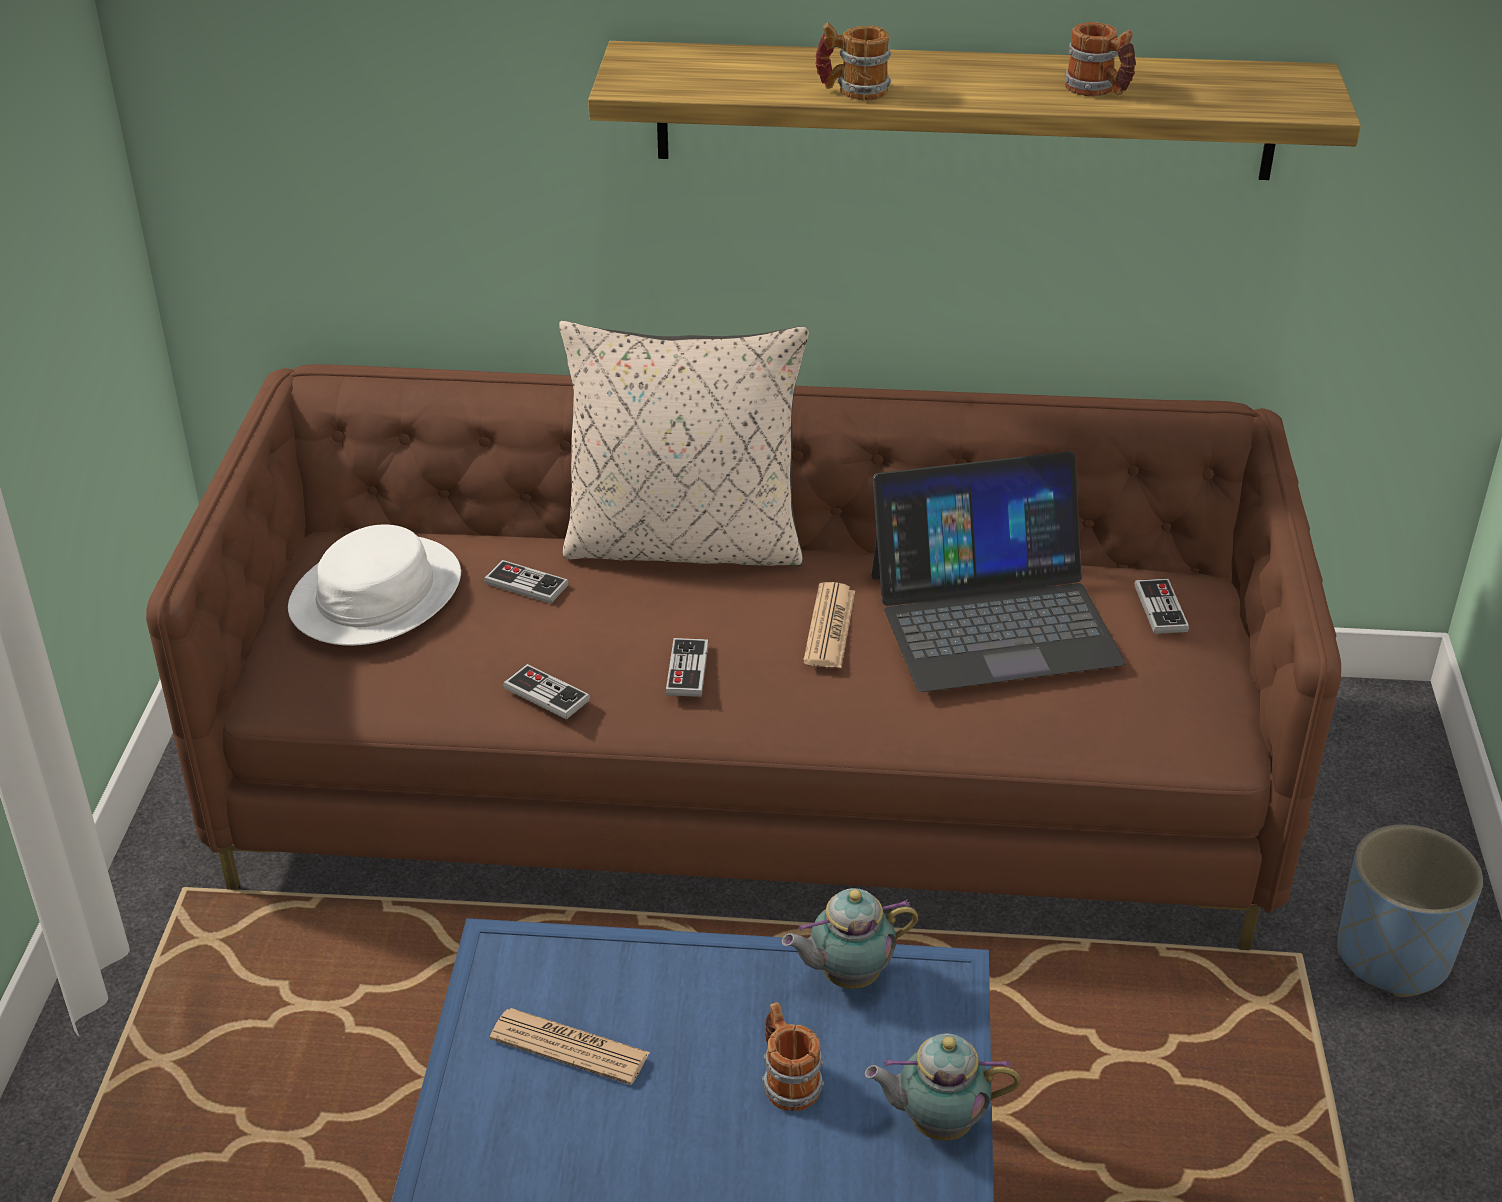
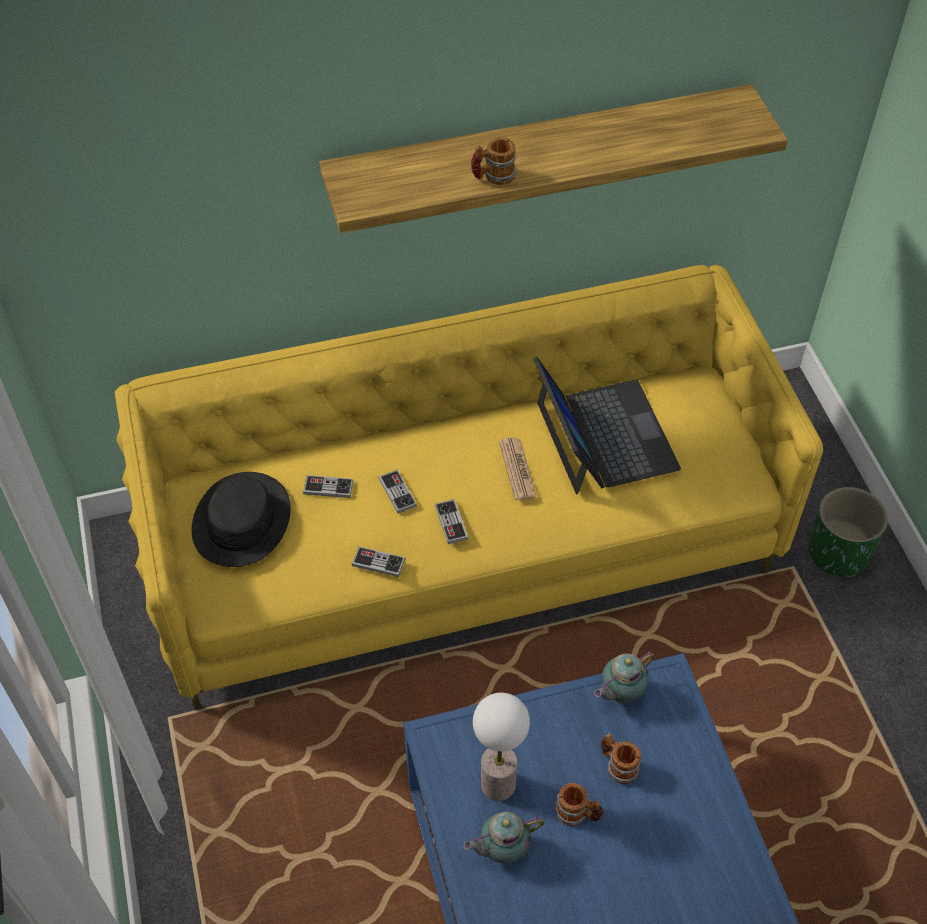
camera: 20 degrees left, 15 degrees up
(375, 594) = (241, 520): white hat -> black hat
(569, 1047) = (498, 784): newspaper -> table lamp
(685, 544) = (406, 430): beige pillow -> none
(752, 784) = (463, 545): brown sofa -> yellow sofa
(936, 1123) = (701, 766): teapot -> teapot (501, 849)
(993, 617) = (604, 436): laptop -> laptop turned 75 degrees counterclockwise
(1098, 90) = (633, 142): mug -> mug (577, 814)
(1160, 608) = (690, 404): game controller -> game controller (397, 492)
(1393, 956) = (838, 553): blue planter -> green planter

